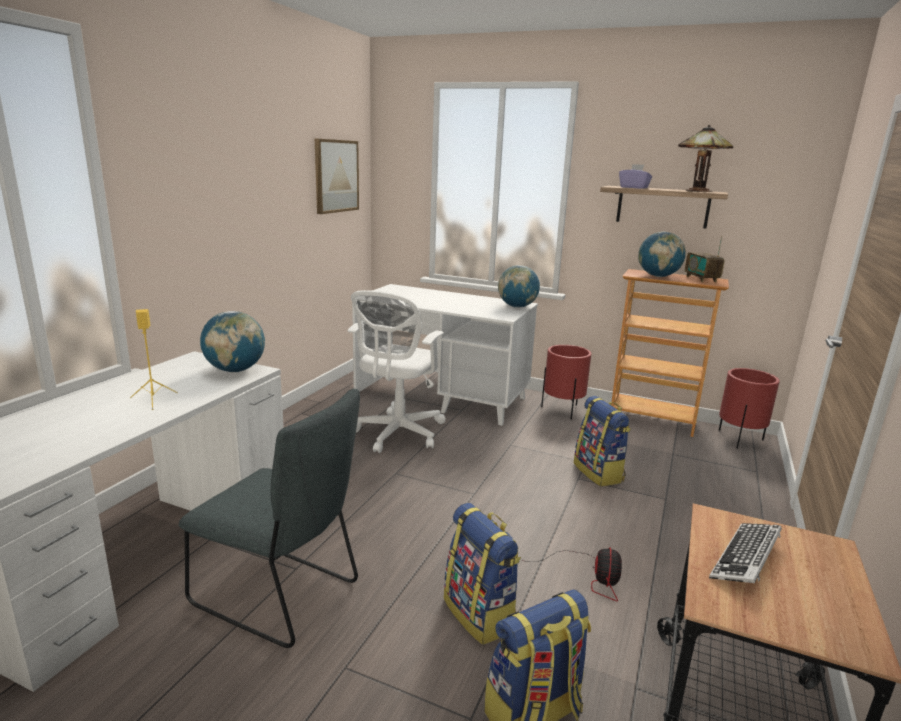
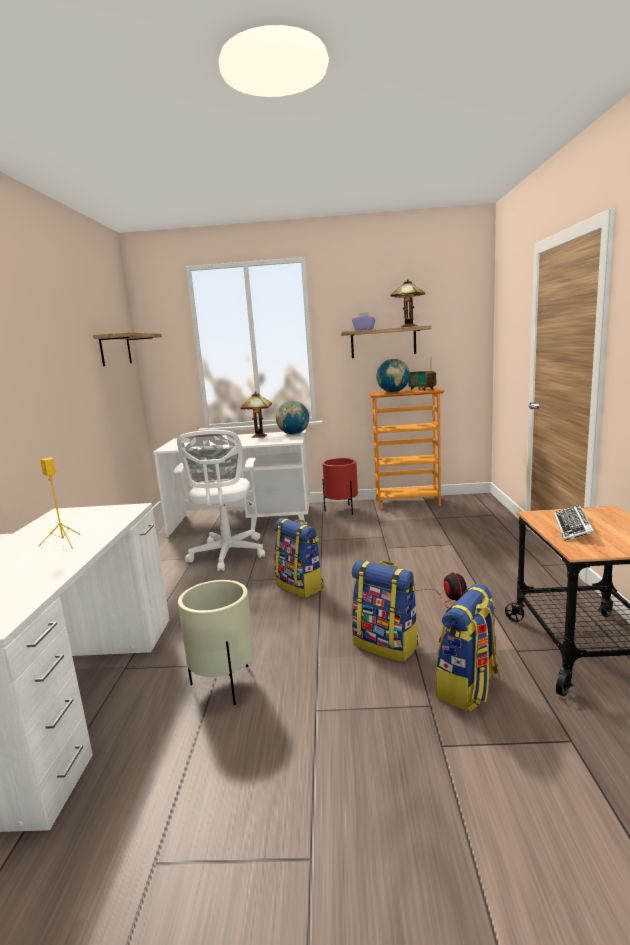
camera: 20 degrees left, 5 degrees down
(235, 370) = (113, 511): globe -> none
(281, 596) = (224, 685): grey chair -> beige planter
(336, 176) = (115, 350): picture -> shelf
(477, 300) = (258, 436): none -> table lamp
(599, 473) = (397, 541): backpack -> backpack (300, 586)
(739, 439) = (470, 500): red planter -> none

